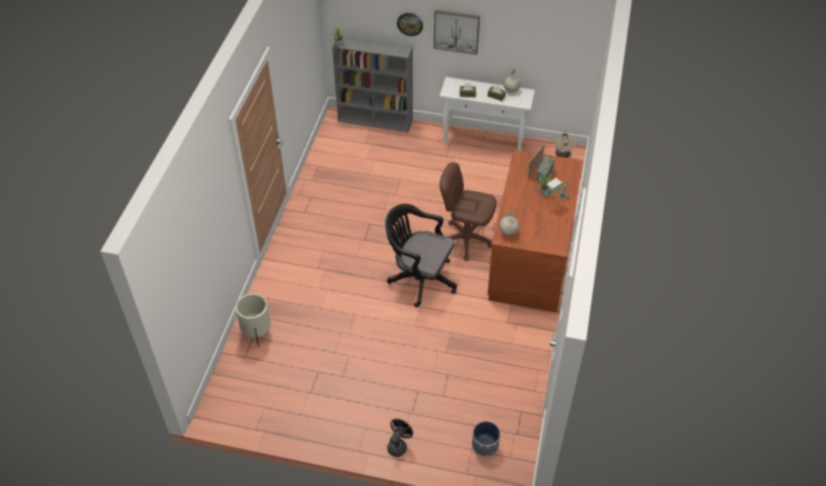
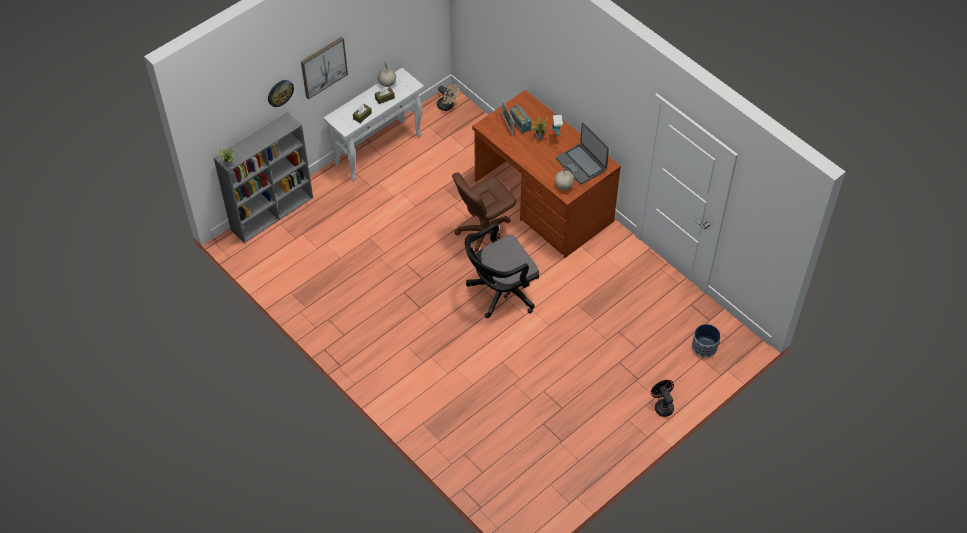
camera: 55 degrees left, 5 degrees up
(257, 334) = (463, 449): beige planter -> none
(542, 231) = (581, 164): none -> laptop

